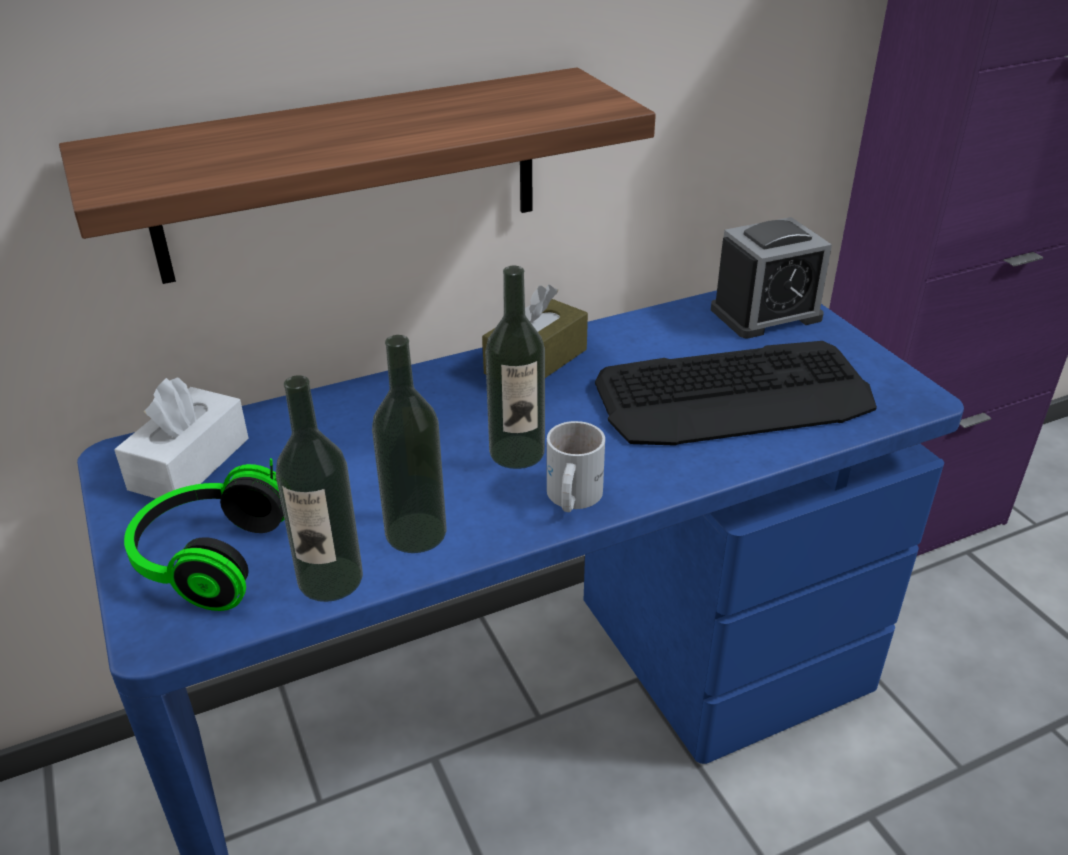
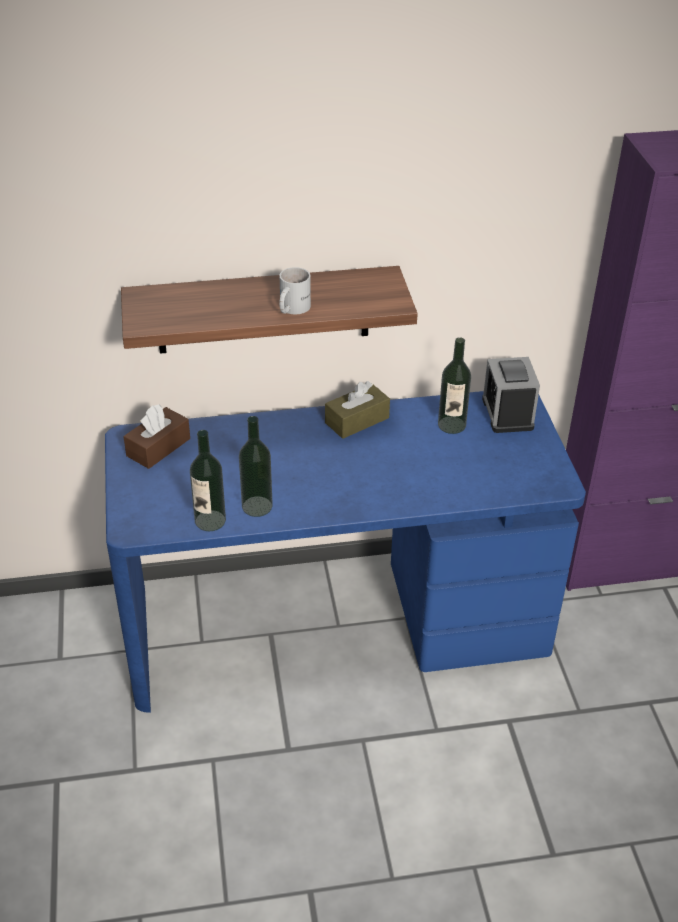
camera: 15 degrees right, 5 degrees up
(190, 463) = (158, 447): white tissue box -> brown tissue box
(208, 559) = (157, 499): headphones -> none
(517, 452) = (323, 473): bottle -> bottle (451, 425)
(570, 497) = (339, 504): white mug -> white mug (291, 308)
(734, 397) = (456, 464): keyboard -> none
(765, 314) = (507, 413): alarm clock -> alarm clock turned 90 degrees clockwise

